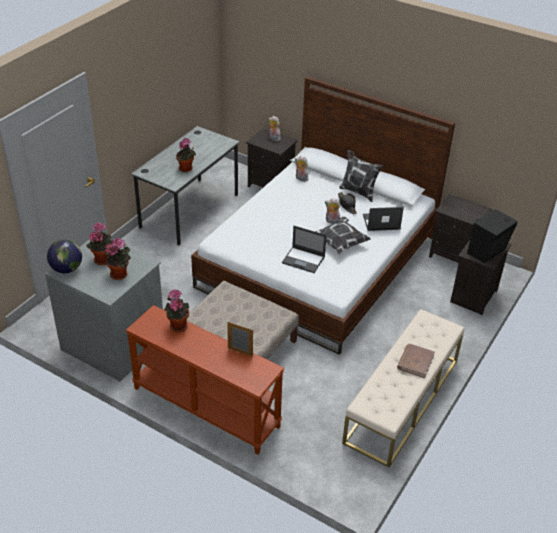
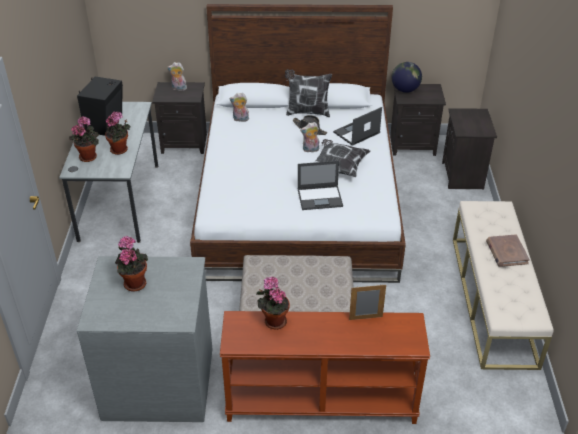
camera: 30 degrees left, 0 degrees up
(67, 269) = (100, 313): globe -> globe (405, 90)
(120, 274) = (172, 291): potted plant -> potted plant (89, 156)
(488, 251) = (476, 123): black speaker -> black speaker (106, 123)

